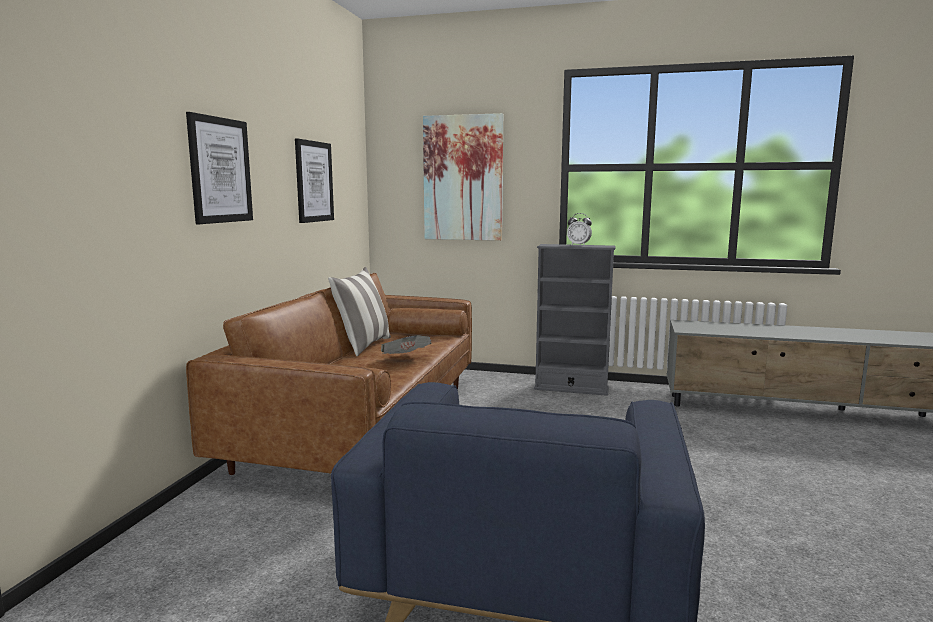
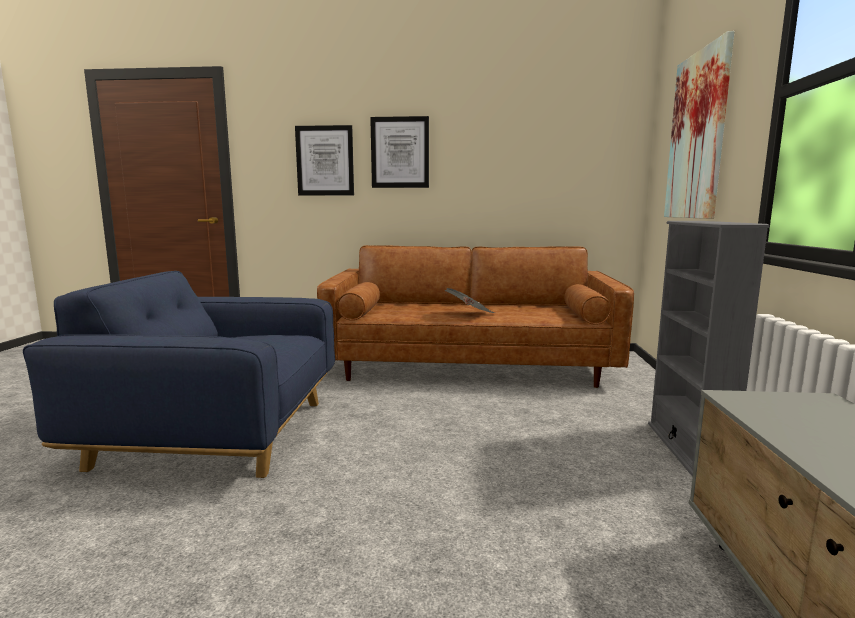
camera: 80 degrees right, 0 degrees up
(314, 181) = (528, 157): picture -> picture (325, 161)
(363, 346) = (506, 305): pillow -> none
(579, 245) = (714, 221): alarm clock -> none

